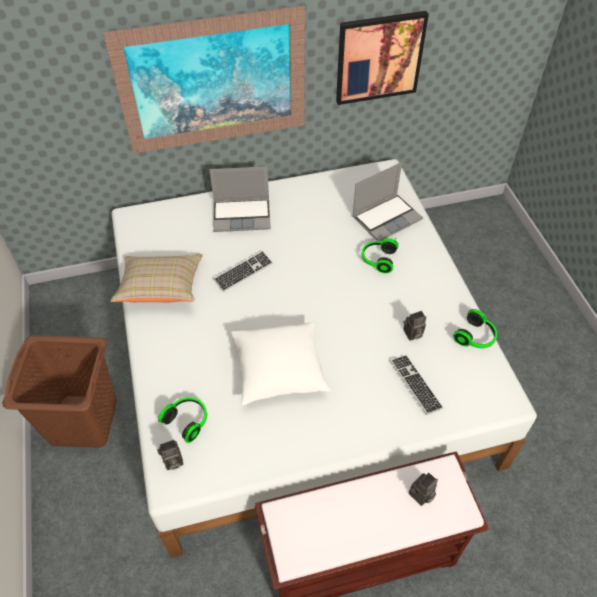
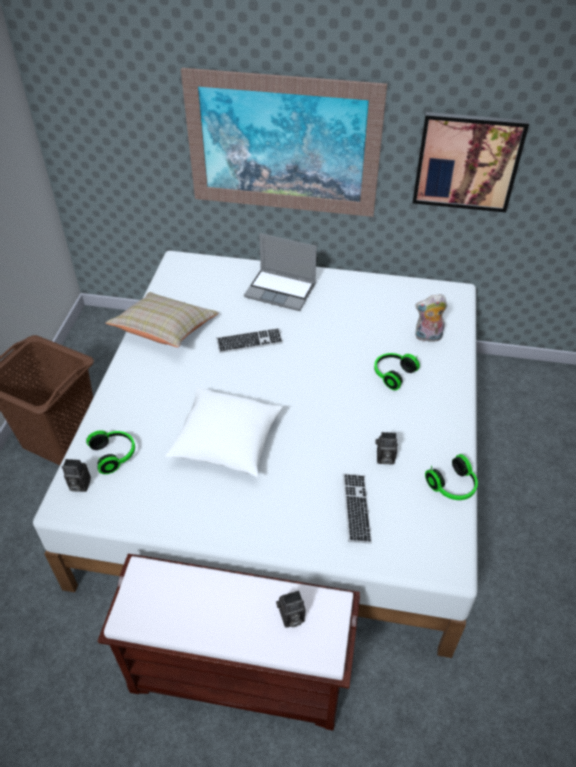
camera: 25 degrees right, 5 degrees down
(387, 217) = (427, 337): laptop -> plush toy

